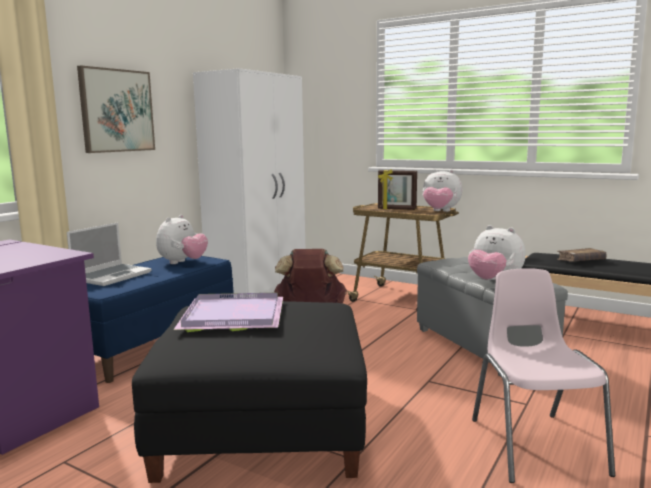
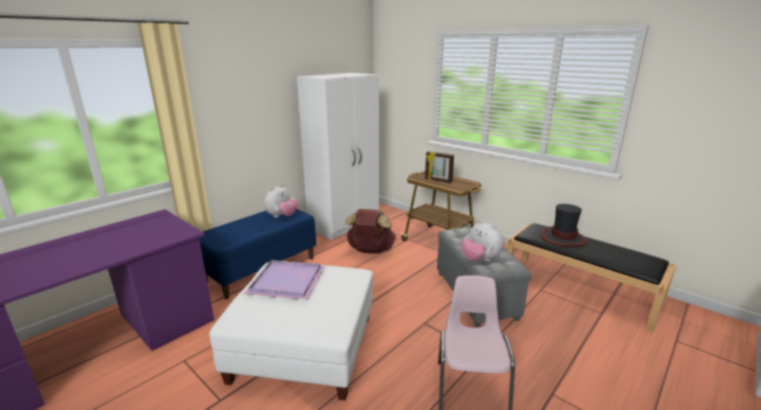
camera: 10 degrees right, 10 degrees up
(112, 276) = (233, 227): laptop -> none
(117, 111) = (239, 111): picture -> none
(263, 425) = (305, 348): black ottoman -> white ottoman
(440, 211) = (467, 187): plush toy -> none
(581, 261) = (562, 238): brown book -> hat

